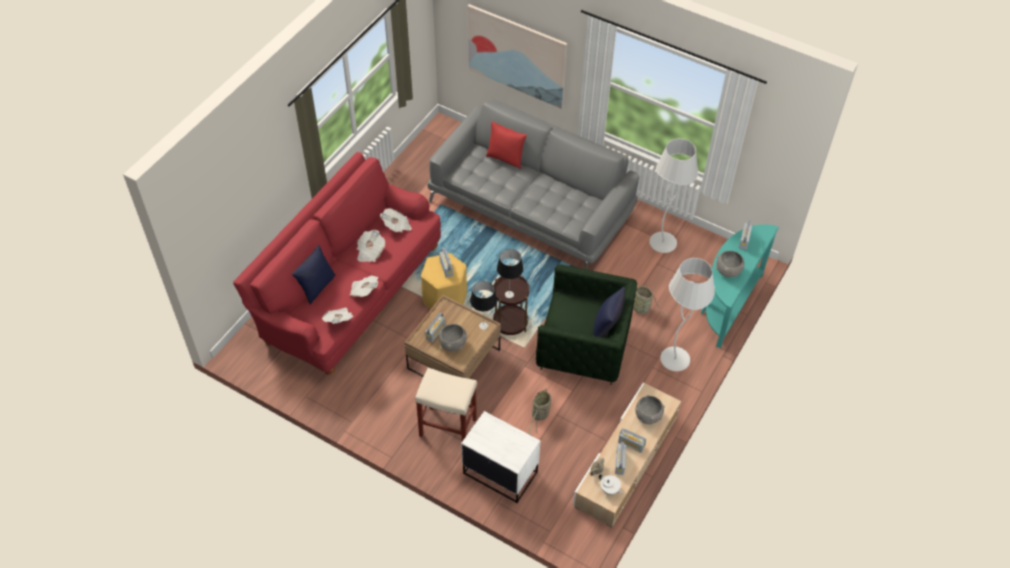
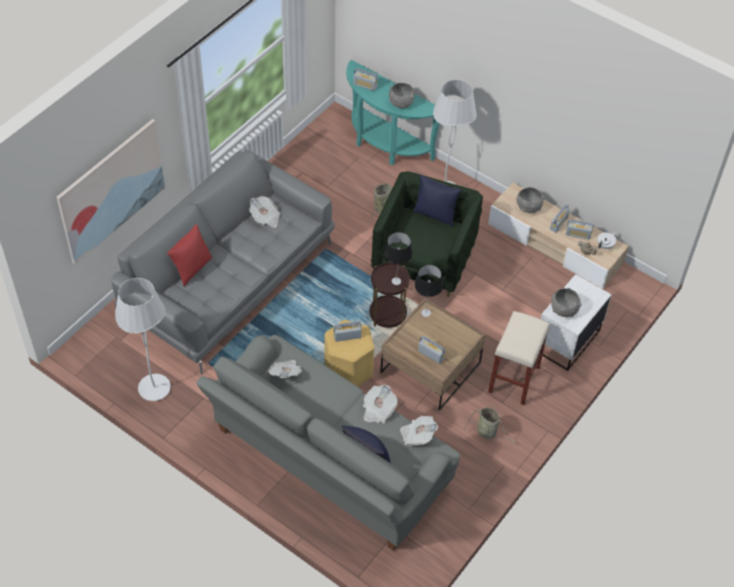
camera: 85 degrees left, 0 degrees up
(349, 293) = (328, 462): red sofa -> grey sofa
(370, 252) = (320, 402): newspaper -> newspaper (265, 218)
(452, 344) = (447, 341): grey bowl -> grey bowl (564, 310)
(540, 415) = (503, 303): basket -> basket (487, 433)
(663, 243) = (301, 178): white floor lamp -> white floor lamp (154, 388)

